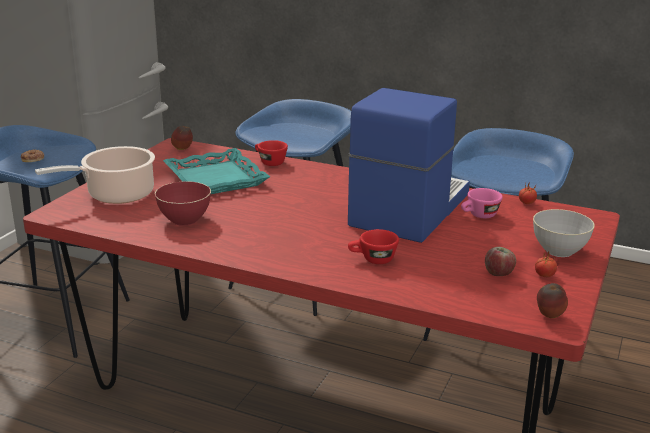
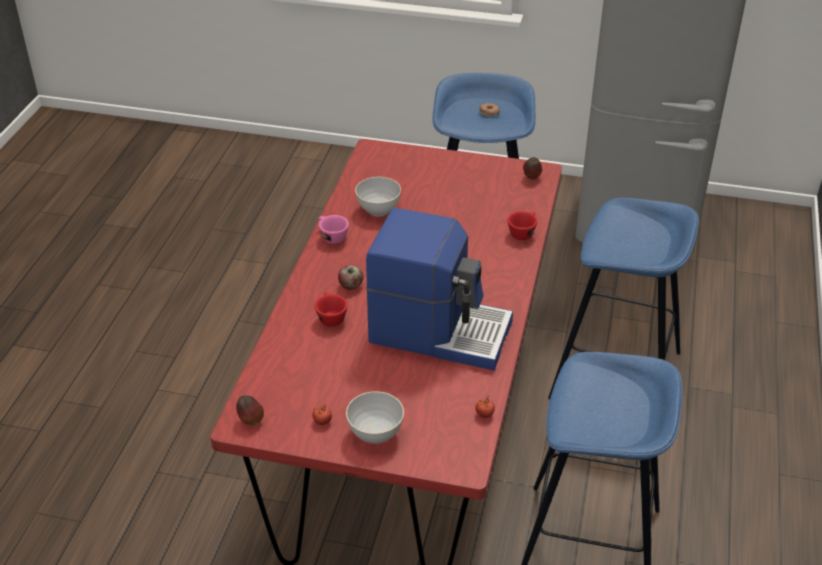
camera: 80 degrees right, 15 degrees up
(116, 195) = (415, 168): cooking pot -> none
(184, 220) = (378, 210): red bowl -> grey bowl
(217, 179) = (468, 210): turquoise tray -> none
(479, 216) = (440, 379): pink cup -> pink cup (331, 237)
(499, 274) = (320, 392): apple -> apple (350, 286)

